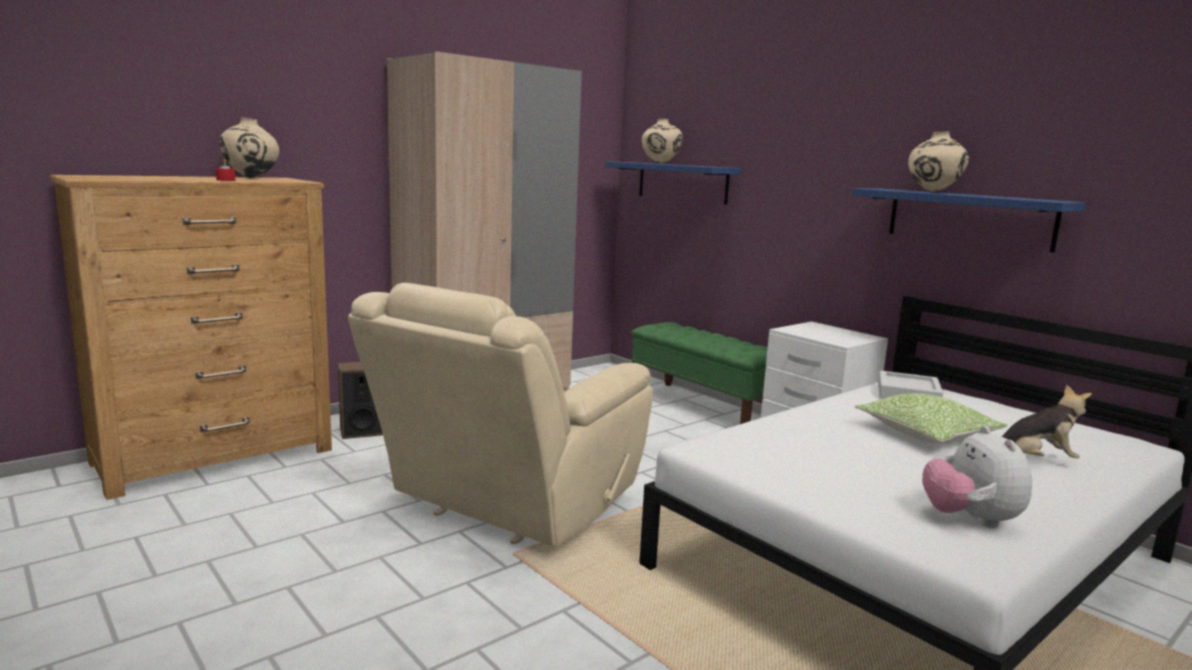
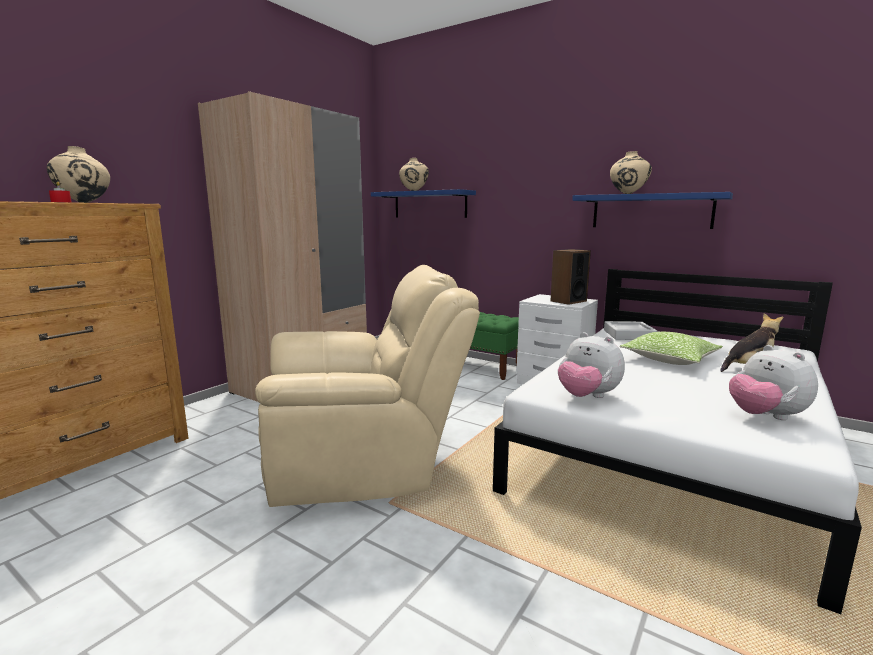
camera: 15 degrees left, 0 degrees up
(361, 431) = (209, 418): speaker -> speaker (568, 301)
(507, 510) = (364, 465): beige armchair -> beige armchair turned 120 degrees counterclockwise
(758, 463) = (587, 397): none -> plush toy

